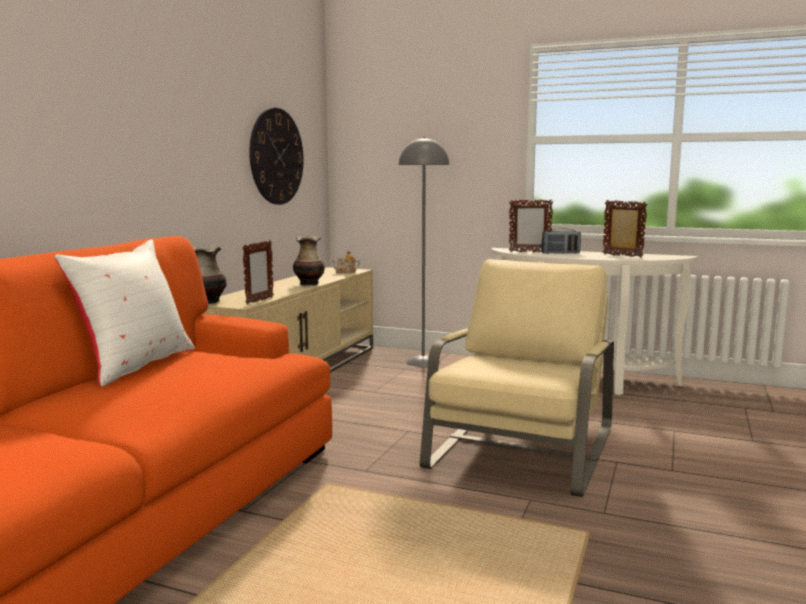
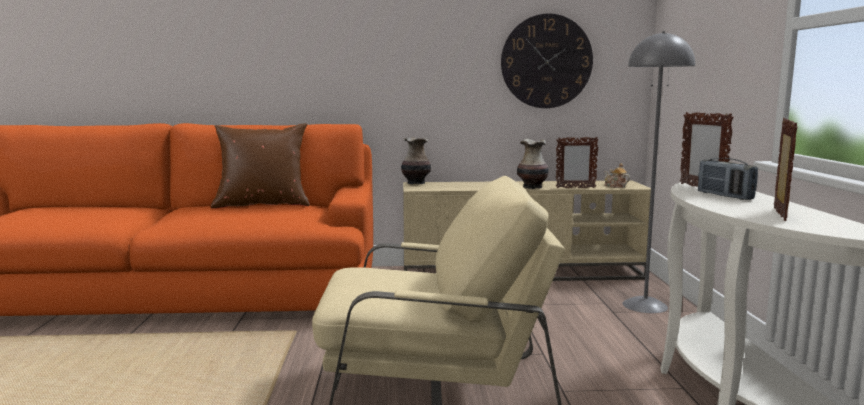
camera: 65 degrees right, 0 degrees up
(135, 365) = (262, 204): white pillow -> brown pillow
(259, 301) = (437, 189): picture frame -> picture frame (575, 188)

